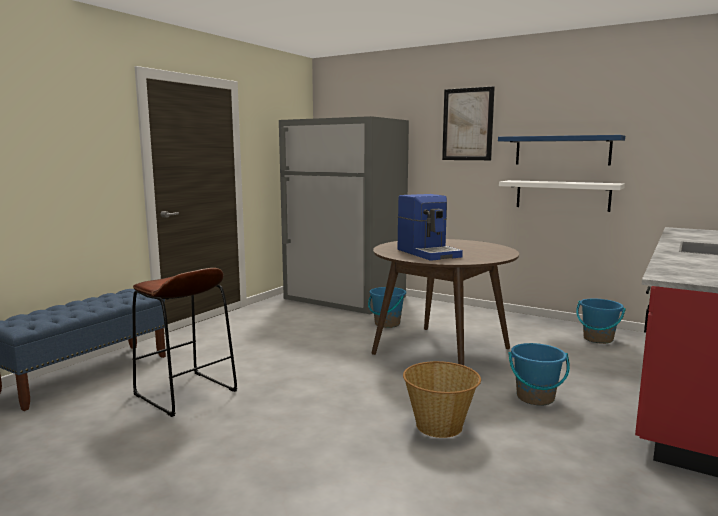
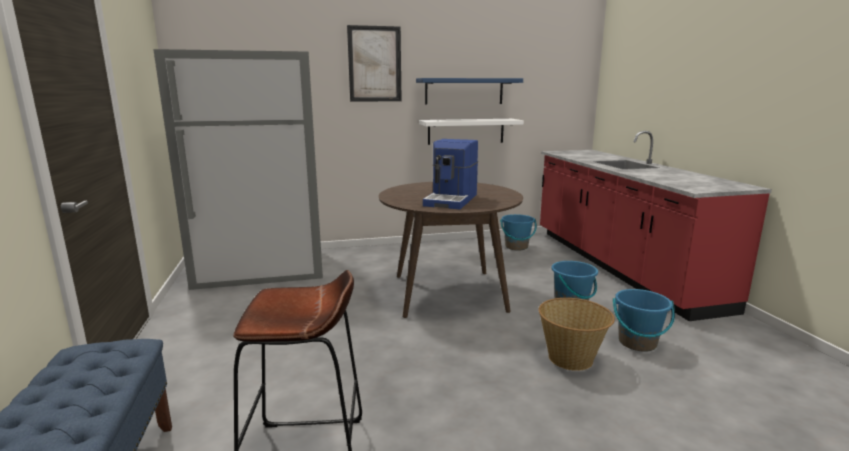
camera: 45 degrees left, 5 degrees up
(387, 324) = (357, 283): blue bucket -> blue bucket (637, 343)
(428, 253) = (452, 200): coffee machine -> coffee machine turned 90 degrees clockwise

